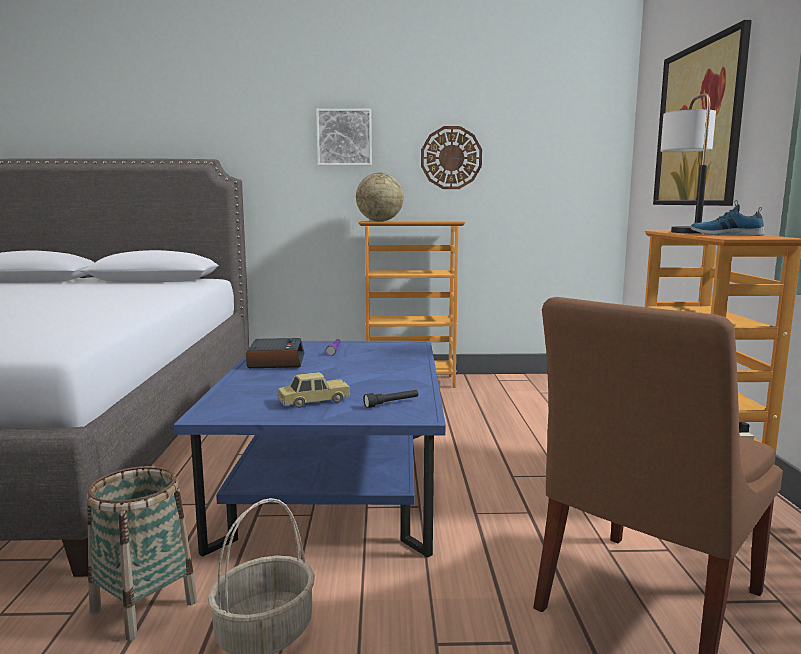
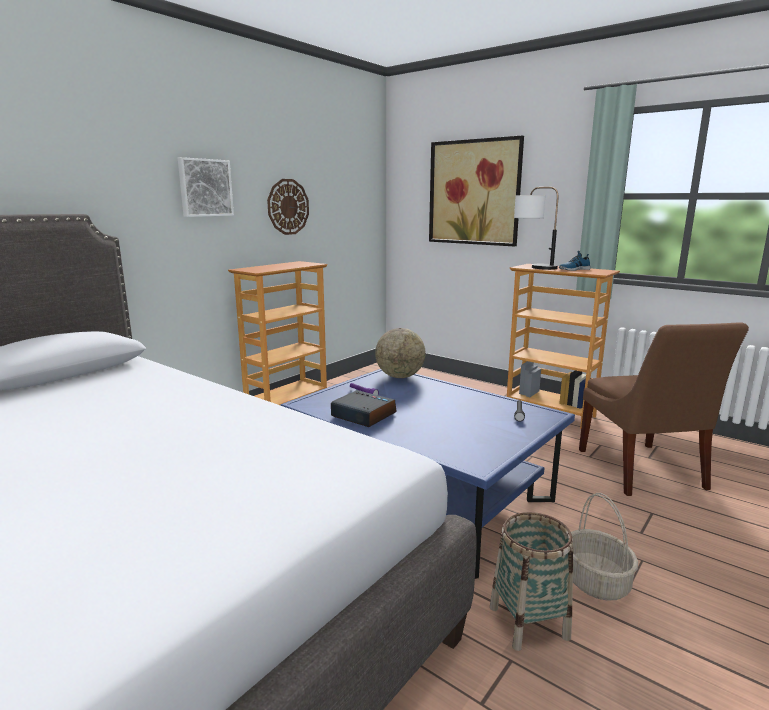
camera: 50 degrees left, 5 degrees up
(314, 401) = (487, 430): toy car -> none
(379, 221) = (260, 269): globe -> globe (400, 376)

